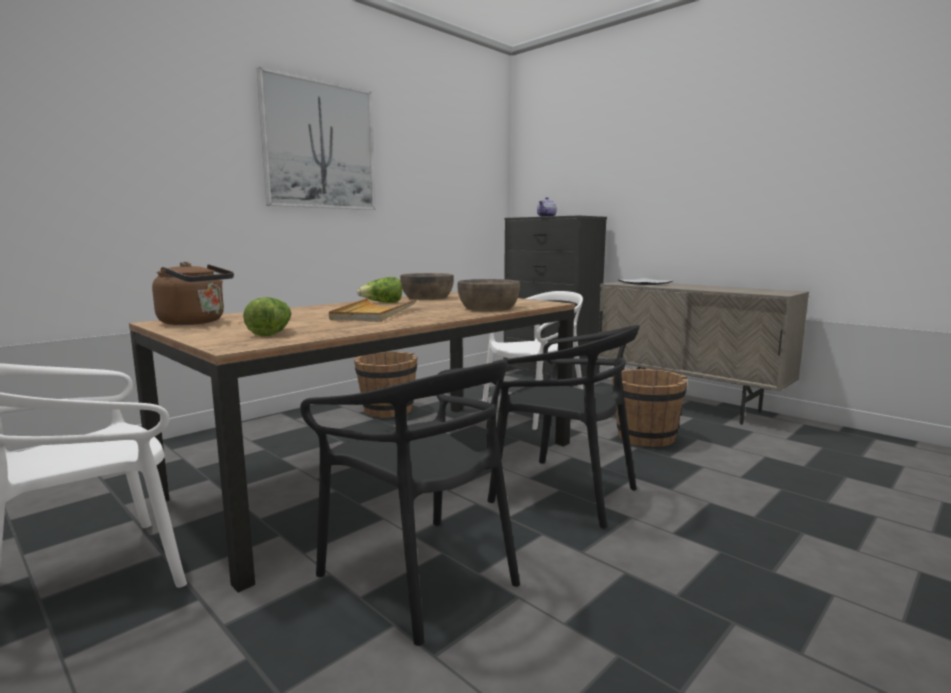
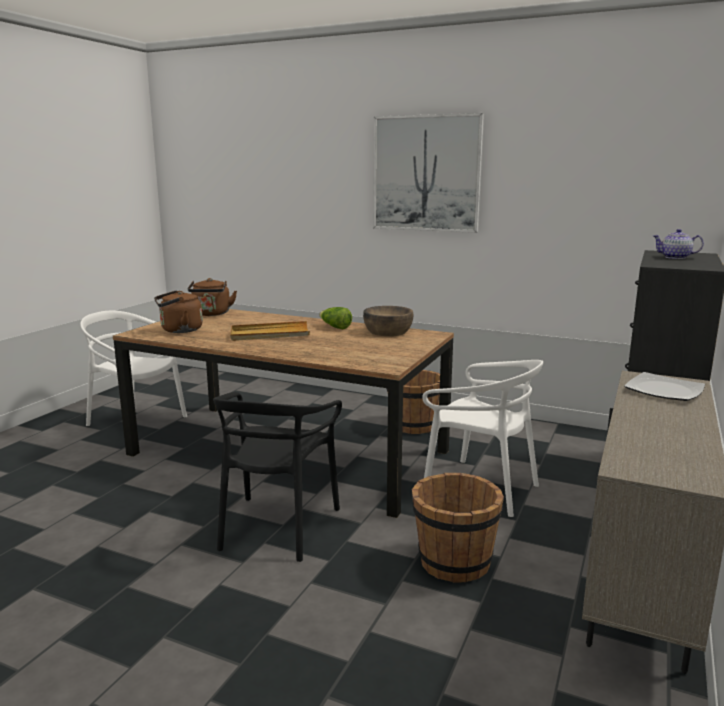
camera: 70 degrees right, 5 degrees up
(270, 333) = (179, 330): lettuce -> brown kettle
(420, 575) = (145, 494): black chair -> none
(488, 308) = (329, 354): brown bowl -> none

